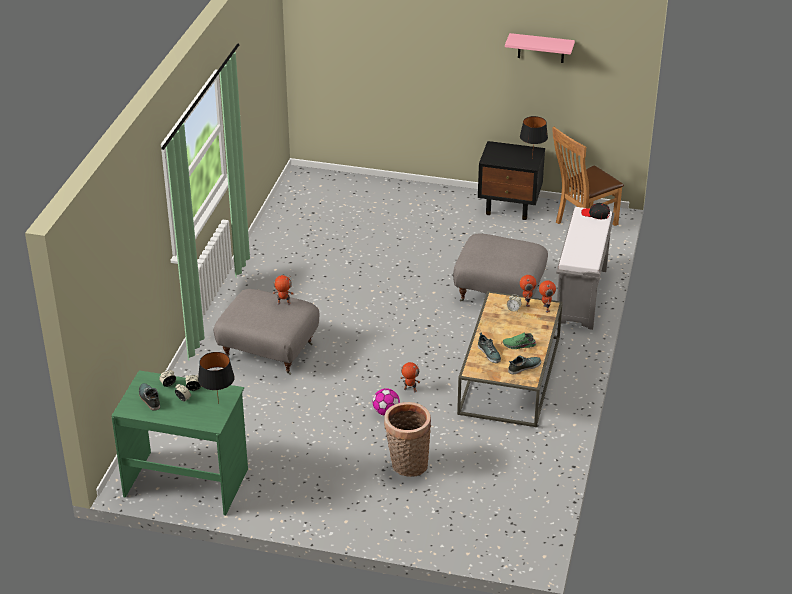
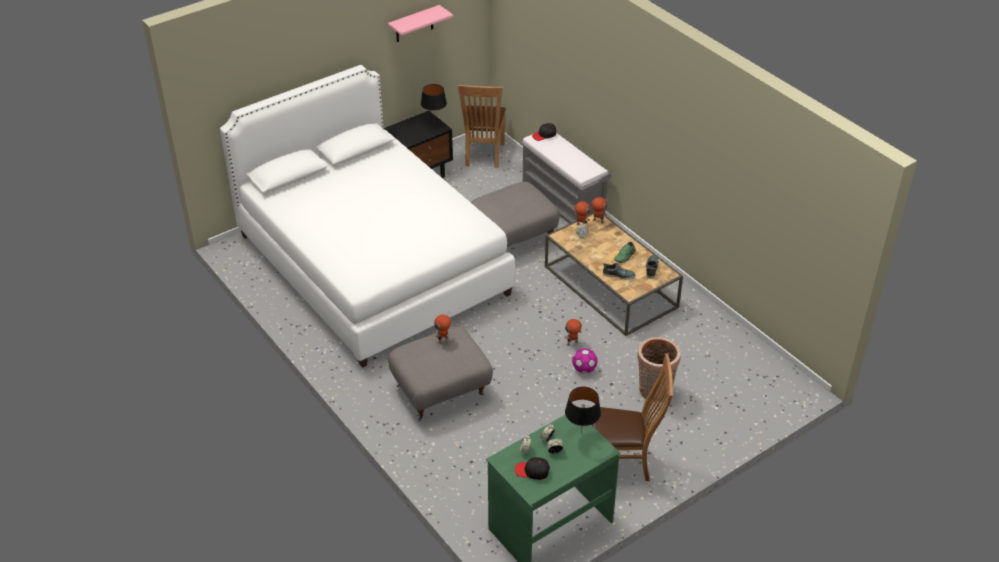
camera: 50 degrees left, 5 degrees up
(149, 399) = (532, 471): shoe -> black cap
(299, 489) = (624, 464): none -> brown chair
(368, 244) = (372, 264): none -> white bed

